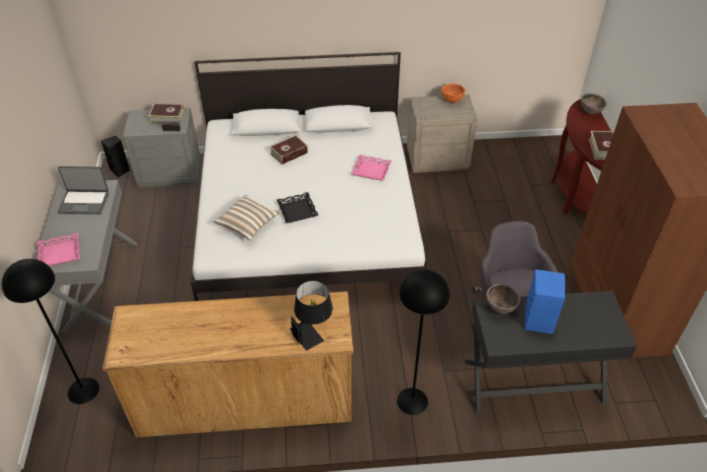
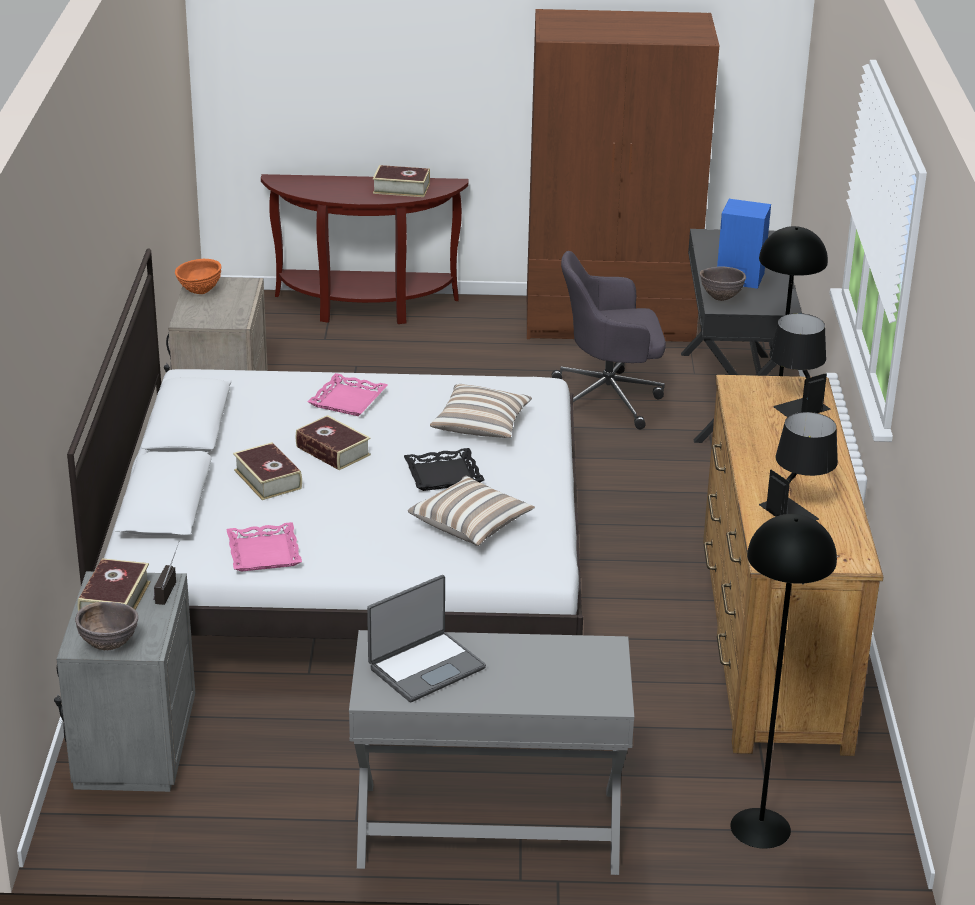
camera: 85 degrees left, 15 degrees down
(59, 254) = (580, 685): pink tray -> pink tray (264, 553)
(84, 202) = (425, 667): laptop -> laptop turned 45 degrees clockwise
(120, 171) = (92, 828): black speaker -> none
(180, 328) = (797, 508): none -> black table lamp
(318, 170) = (333, 451): none -> book
(353, 221) = (481, 426): none -> pillow
(590, 112) = (306, 181): brown bowl -> brown bowl (109, 645)

